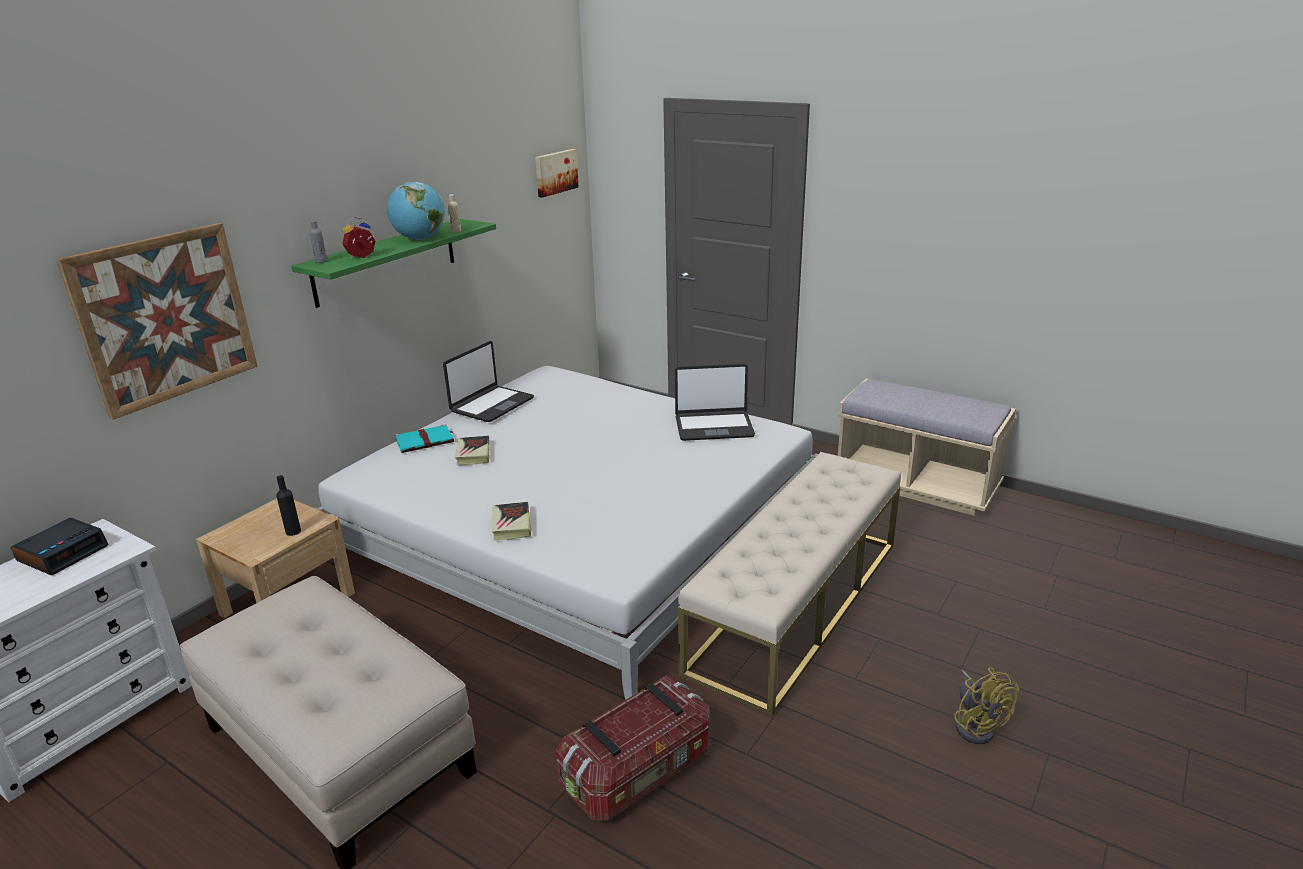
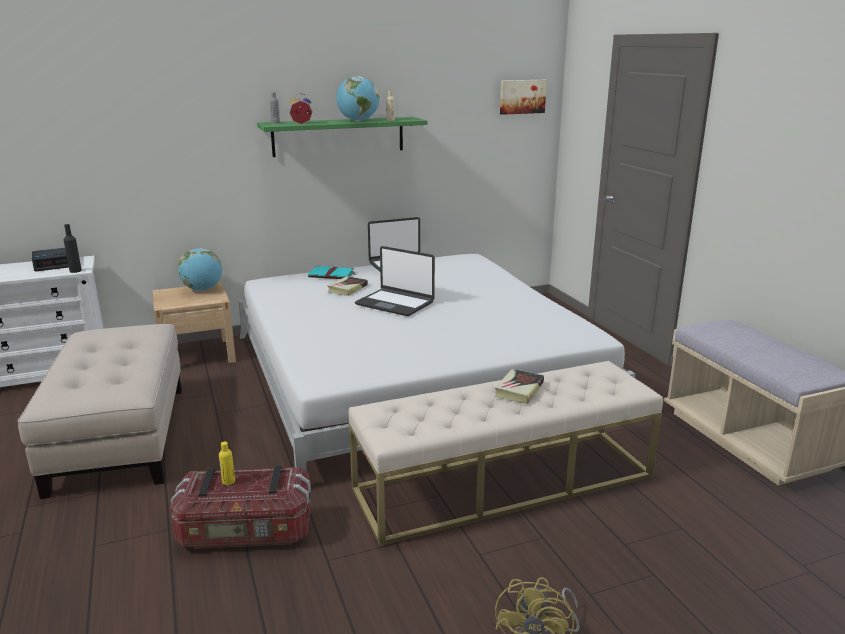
camera: 35 degrees right, 5 degrees down
(165, 317) = (158, 137): picture -> none
(273, 514) = (202, 289): none -> globe
(293, 531) = (198, 300): black bottle -> black bottle (75, 271)
(511, 524) = (305, 332): book -> book (519, 390)
(616, 726) = (228, 481): none -> yellow bottle
(714, 427) = (539, 318): laptop -> laptop (395, 303)

